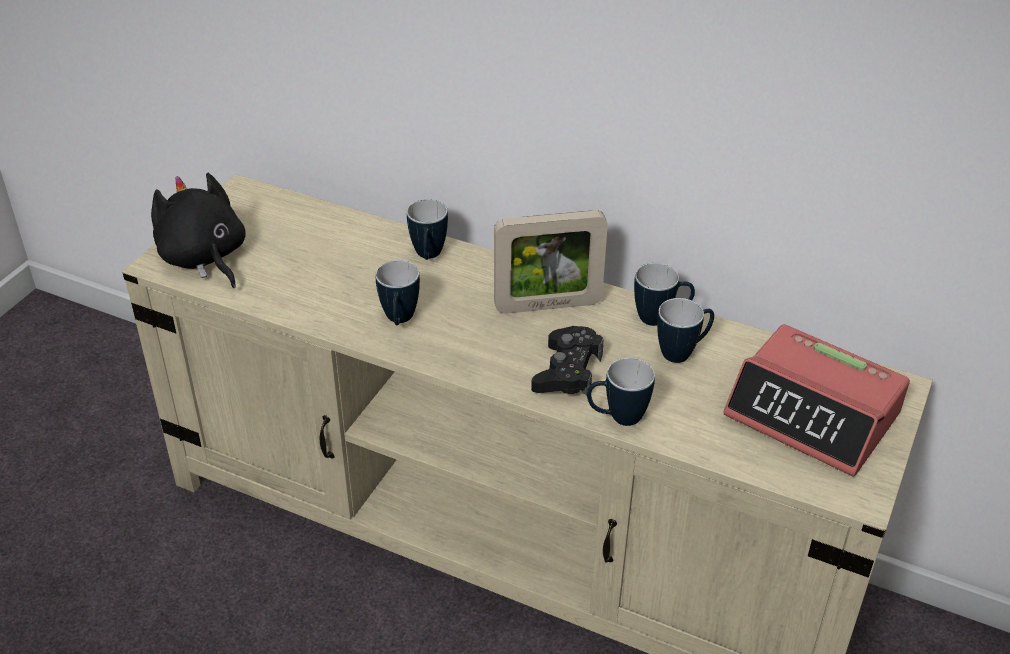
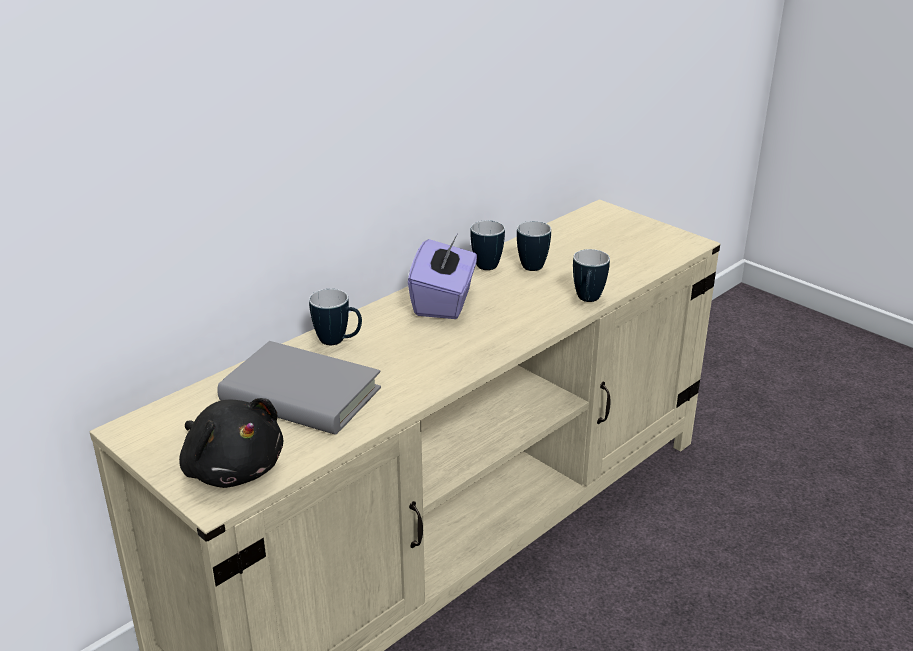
camera: 70 degrees left, 10 degrees down
(204, 258) = (232, 468): black plush toy -> black plush toy turned 120 degrees counterclockwise
(325, 261) = (300, 395): none -> grey book
(399, 321) = (419, 370): mug -> none
(547, 305) = (444, 301): picture frame -> purple tissue box
(567, 371) = (527, 309): black game controller -> none
(813, 415) = (615, 238): alarm clock -> none

